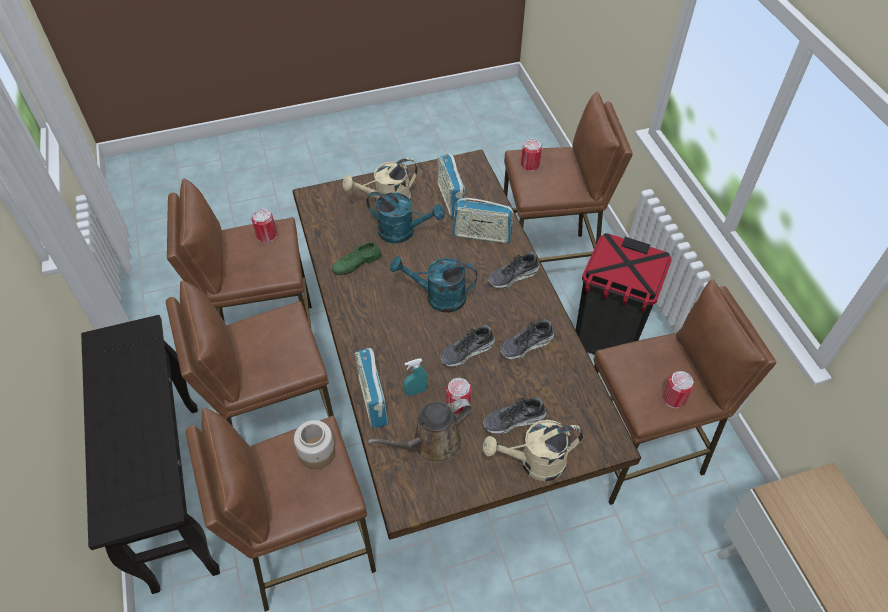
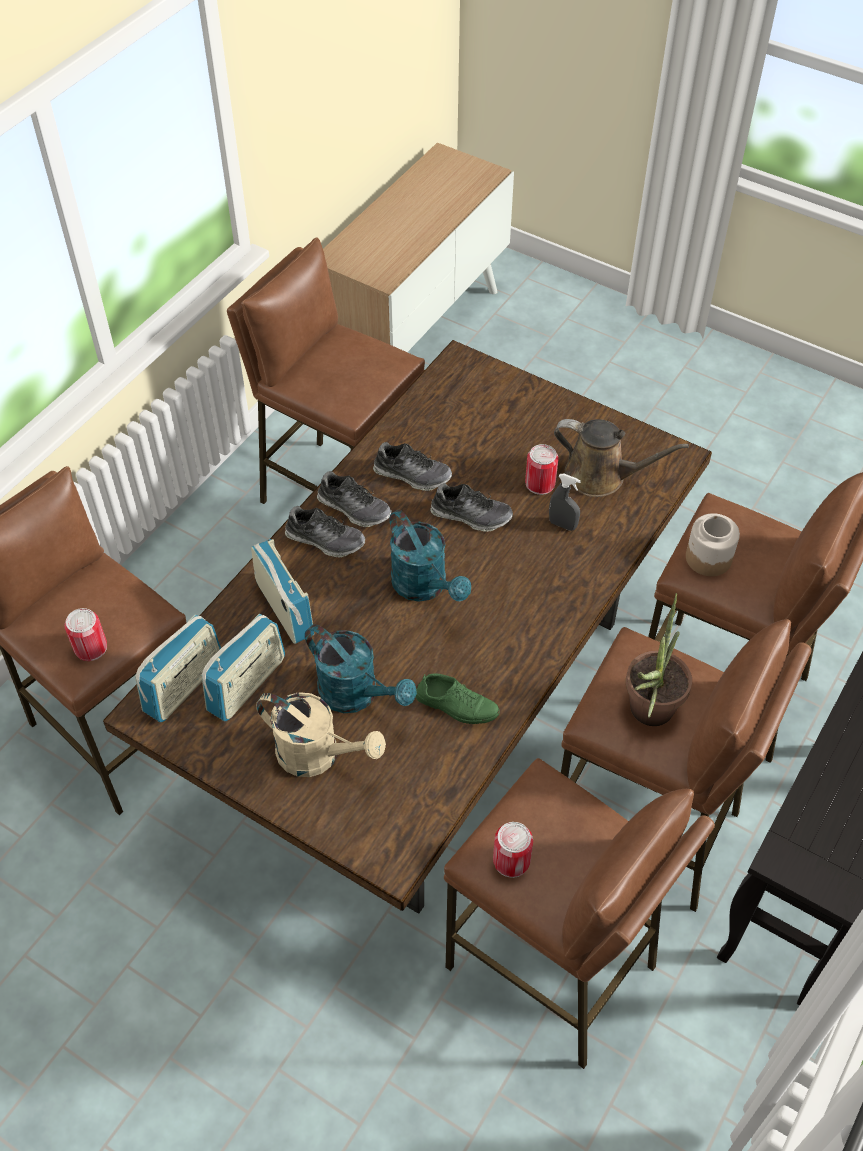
camera: 130 degrees left, 0 degrees up
(266, 336) = (647, 715): none -> potted plant
(373, 399) = (610, 551): radio -> radio (184, 685)
(403, 232) = (357, 695): turquoise watering can -> turquoise watering can turned 150 degrees clockwise
(415, 391) = (562, 525): turquoise spray bottle -> grey spray bottle
(514, 420) = (510, 435): shoe -> shoe (354, 508)
(534, 463) = (537, 398): beige watering can -> none
(605, 342) = (213, 597): black trash can -> none
(674, 398) = (361, 350): can -> none

